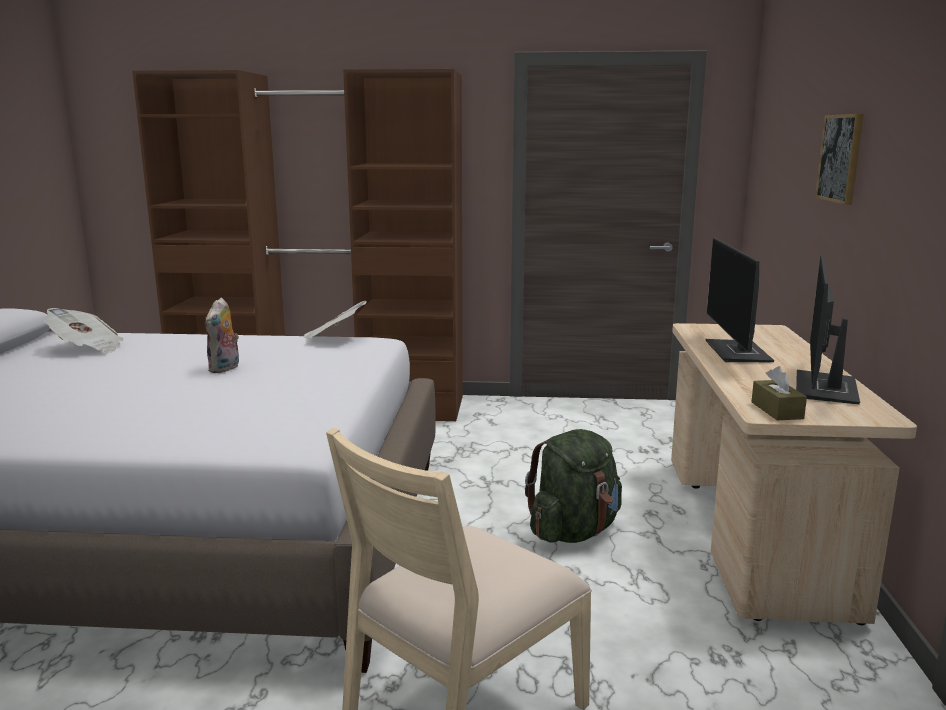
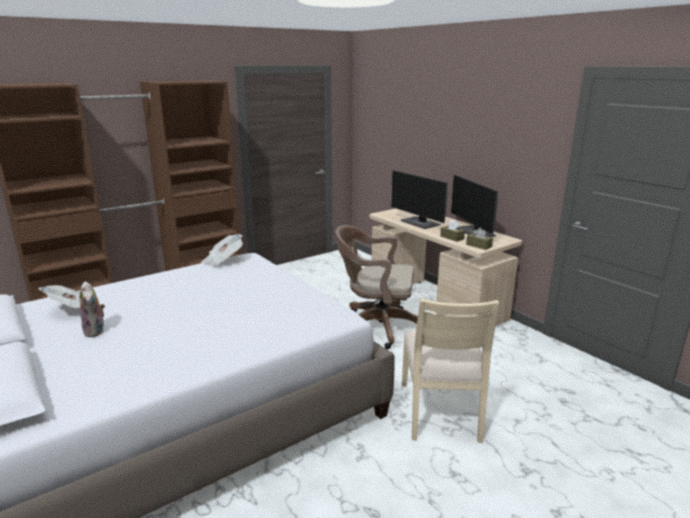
camera: 40 degrees left, 5 degrees up
(225, 369) = (206, 295): plush toy -> plush toy (96, 331)
(574, 531) = (376, 326): green backpack -> brown office chair
(748, 385) = (452, 237): none -> brown tissue box
(841, 158) = (443, 129): picture -> none

